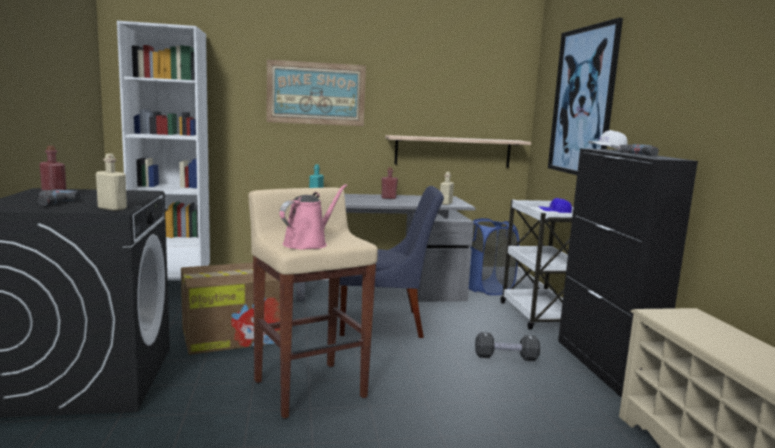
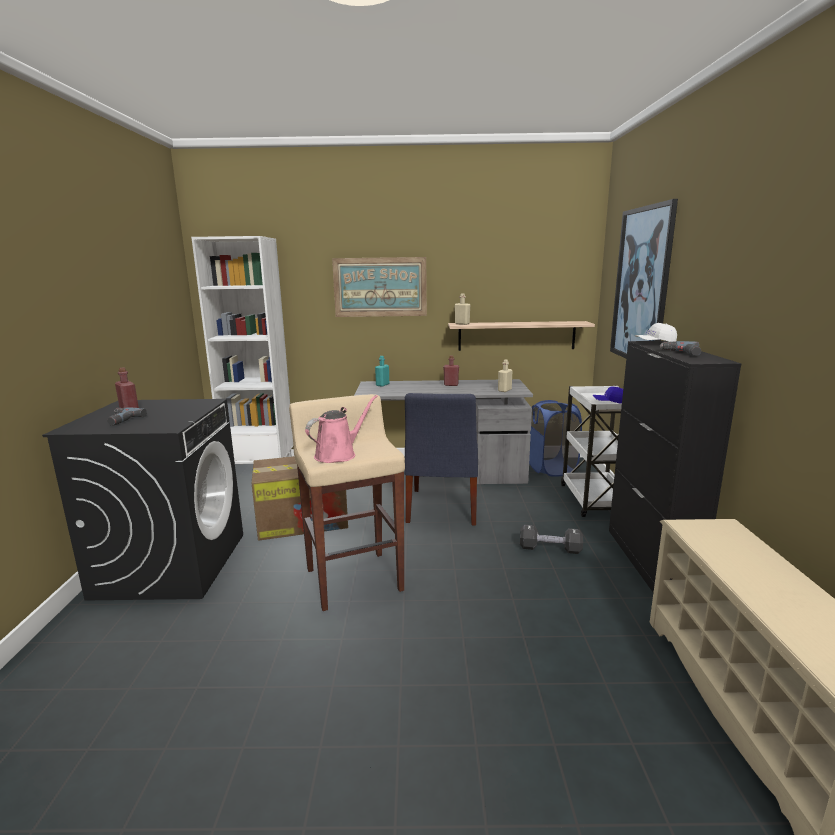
camera: 10 degrees right, 5 degrees up
(112, 208) = (167, 426): beige bottle -> beige bottle (462, 324)
(385, 323) = (441, 508): blue chair -> blue chair turned 90 degrees clockwise

